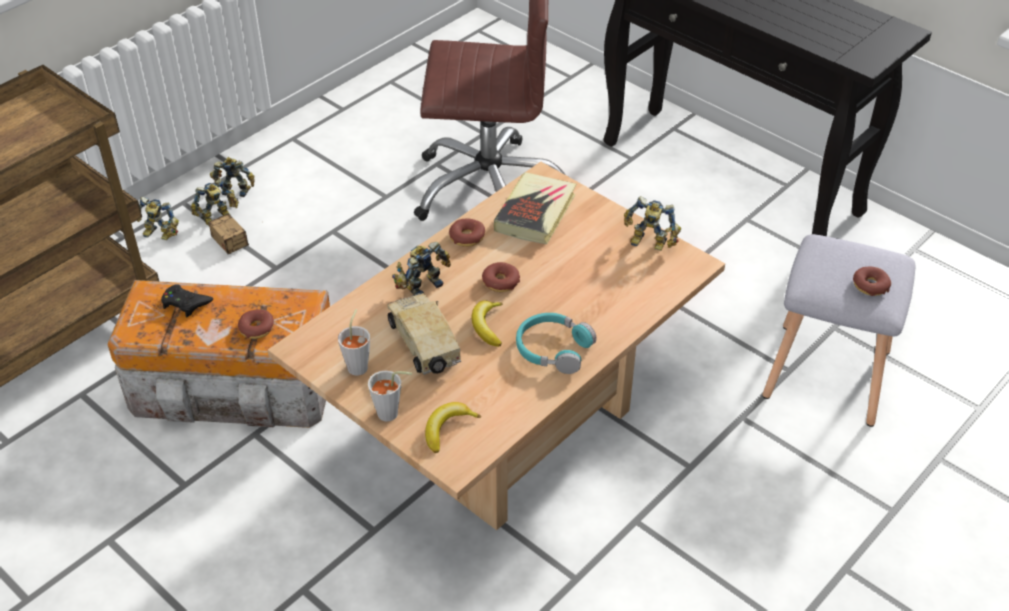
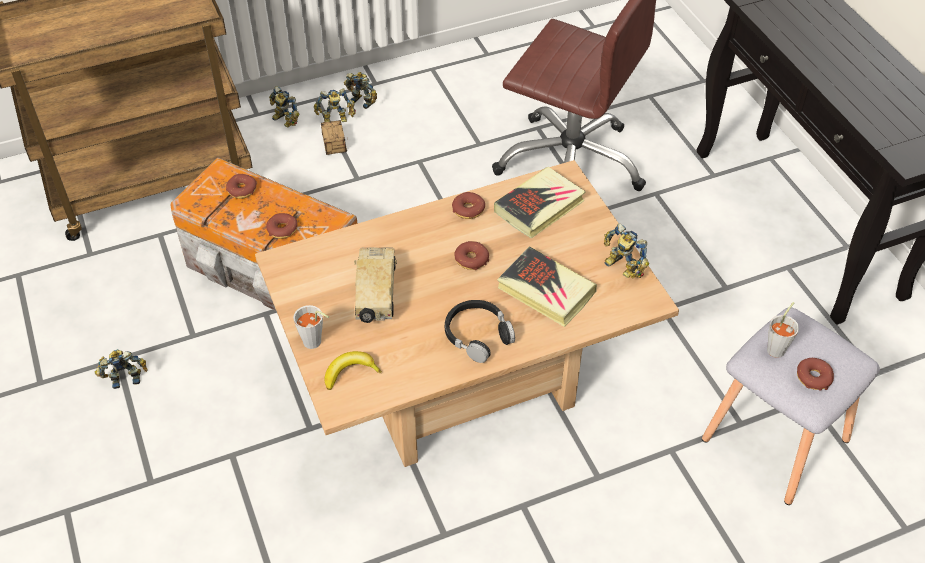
camera: 25 degrees right, 5 degrees up
(185, 303) = (242, 190): black game controller -> donut
(359, 364) = (315, 292): grey cup -> grey cup (778, 347)
(422, 285) = (406, 240): toy robot -> toy robot (125, 377)
(487, 326) = (436, 295): banana -> none
(553, 349) = (477, 335): turquoise headphones -> black headphones
(592, 287) = (546, 291): none -> book

